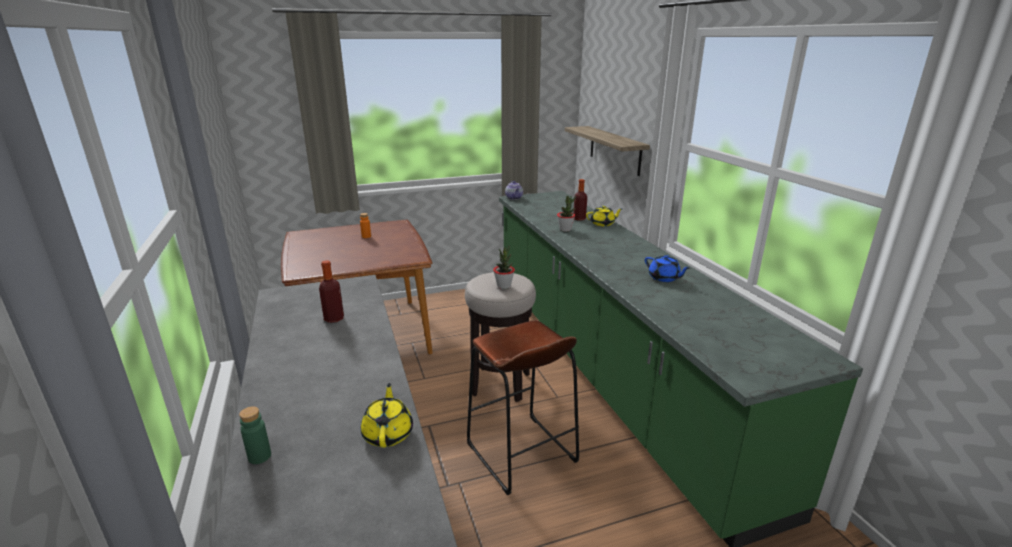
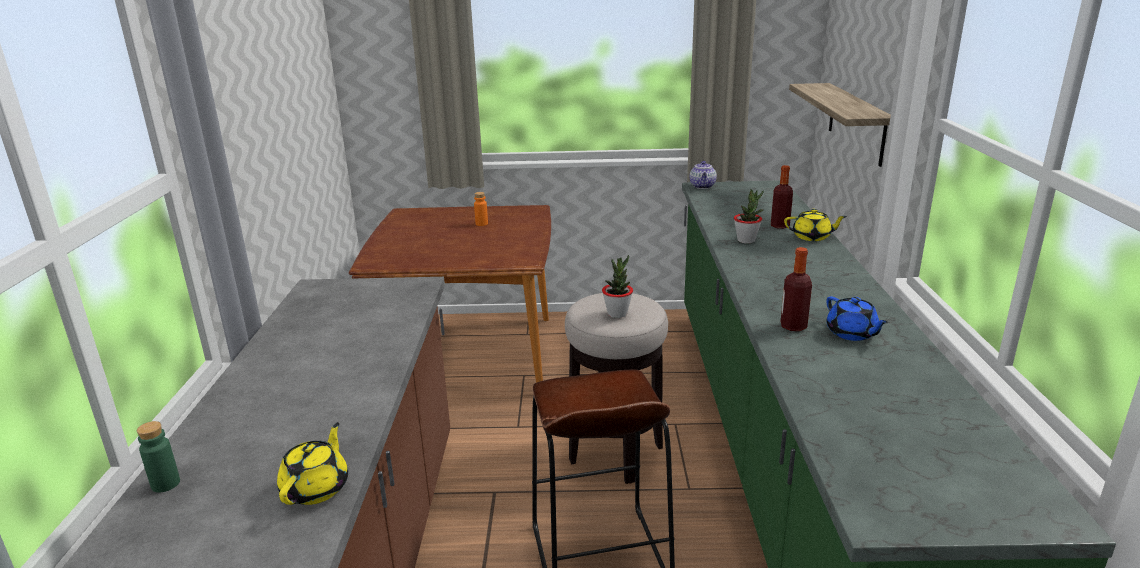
camera: 20 degrees right, 0 degrees up
(334, 318) = (356, 328): bottle -> bottle (793, 326)

